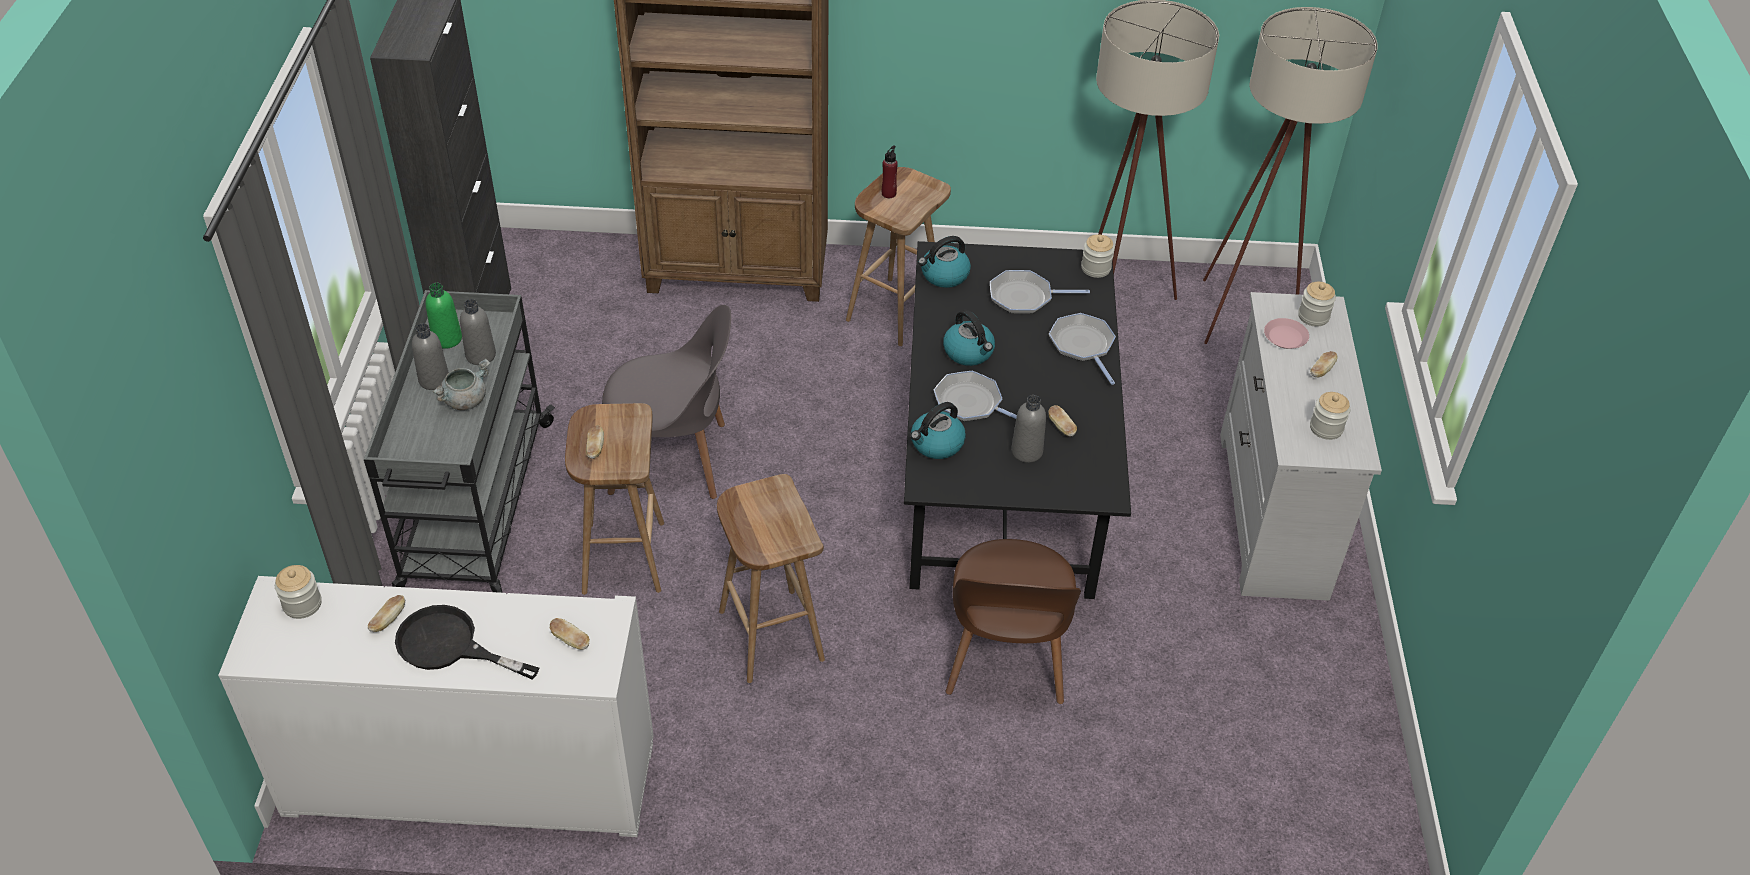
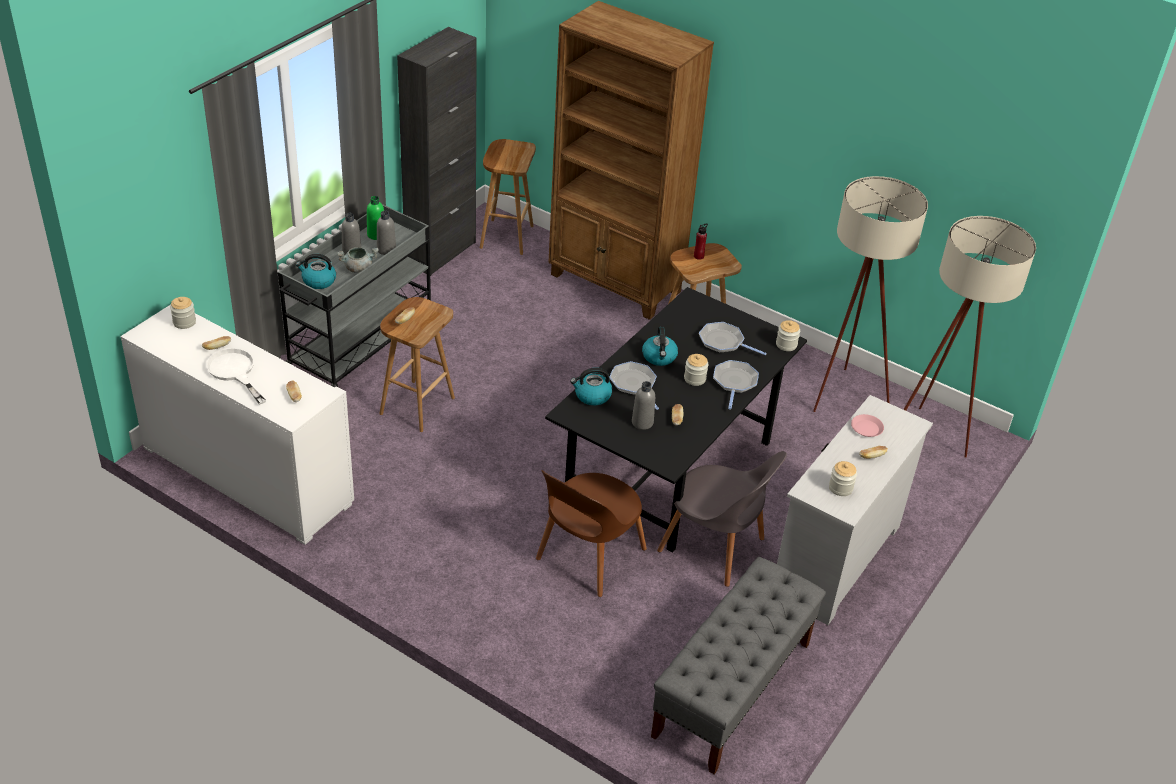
camera: 30 degrees right, 5 degrees down
(450, 646) = (235, 372): black frying pan -> white frying pan
(674, 459) = (489, 368): grey chair -> grey chair (715, 547)
(769, 634) = (462, 481): brown stool -> brown stool (506, 236)
(944, 275) = (685, 311): kettle -> kettle (318, 281)
(1300, 740) = (732, 690): none -> grey bench
(1313, 316) = (898, 425): jar -> jar (694, 379)

